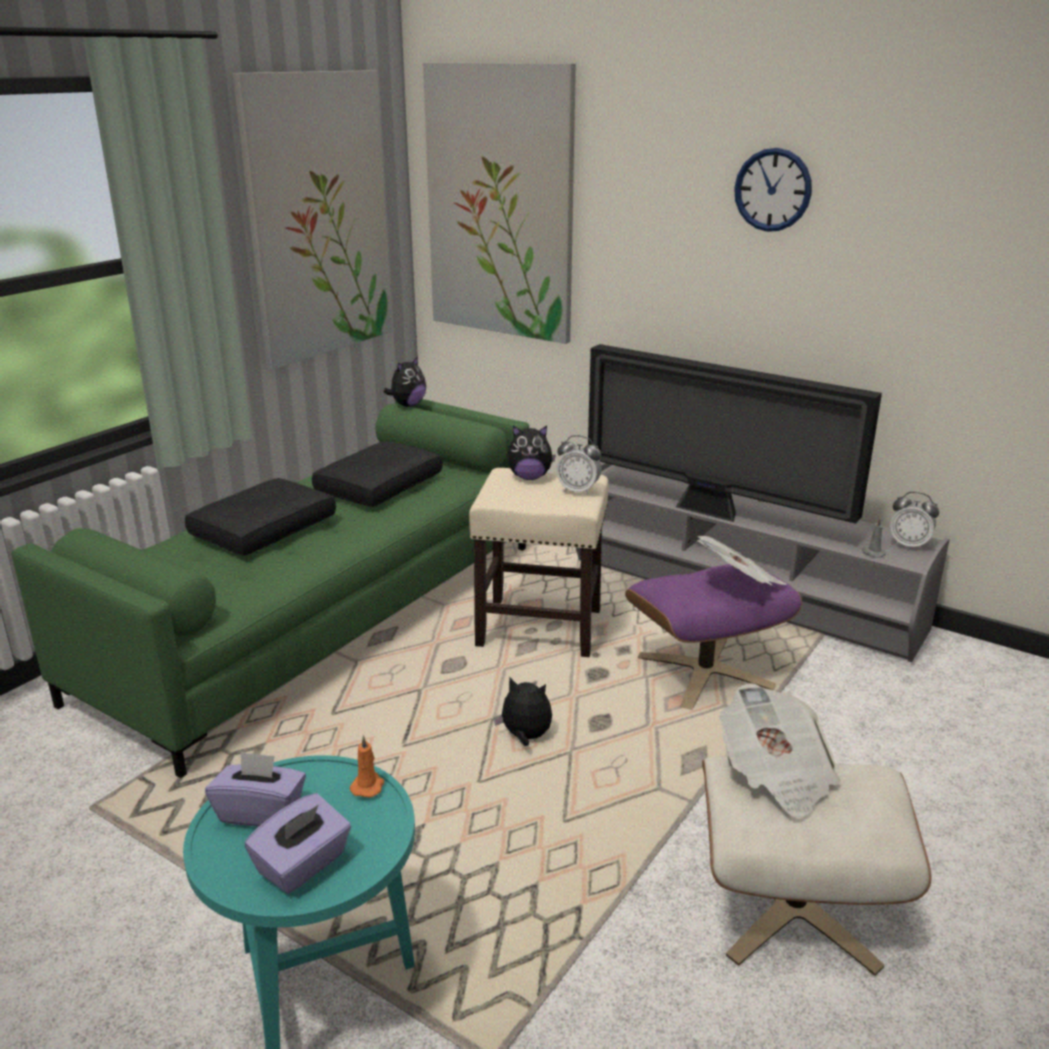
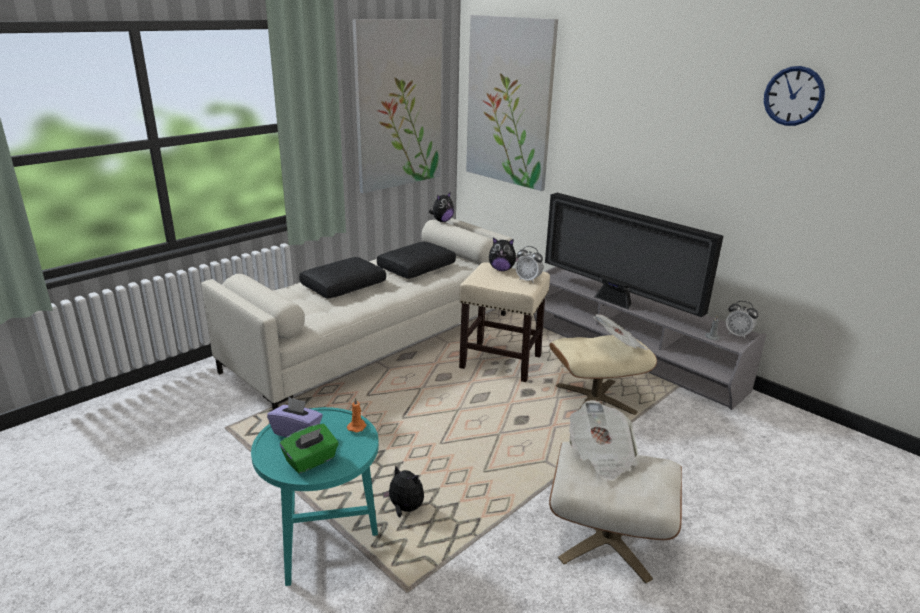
camera: 10 degrees right, 0 degrees up
(303, 865) = (311, 461): purple tissue box -> green tissue box
(322, 616) = (375, 341): green sofa -> beige sofa
(525, 737) = (474, 422): plush toy -> plush toy (405, 509)
(705, 672) = (595, 399): purple ottoman -> beige ottoman
(772, 190) = (670, 103): wall clock -> wall clock (793, 96)

